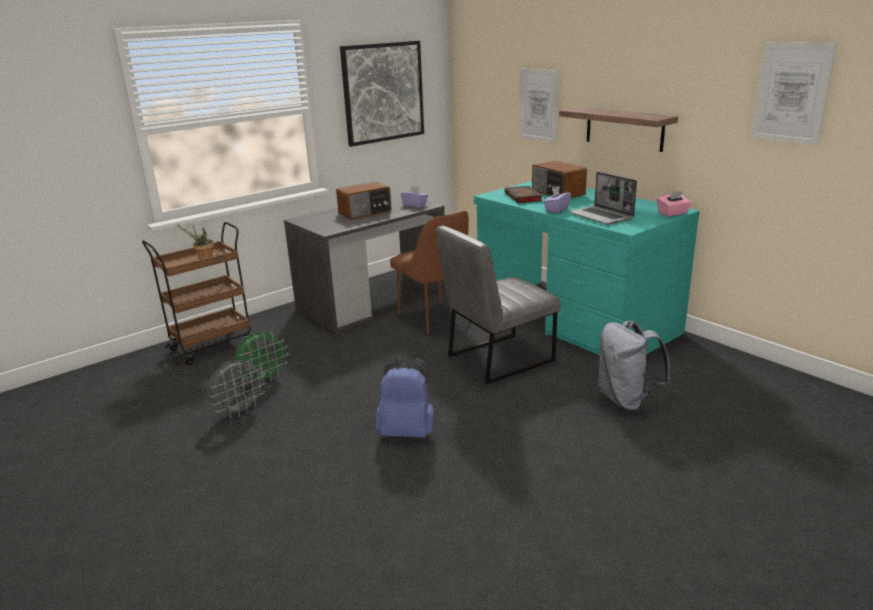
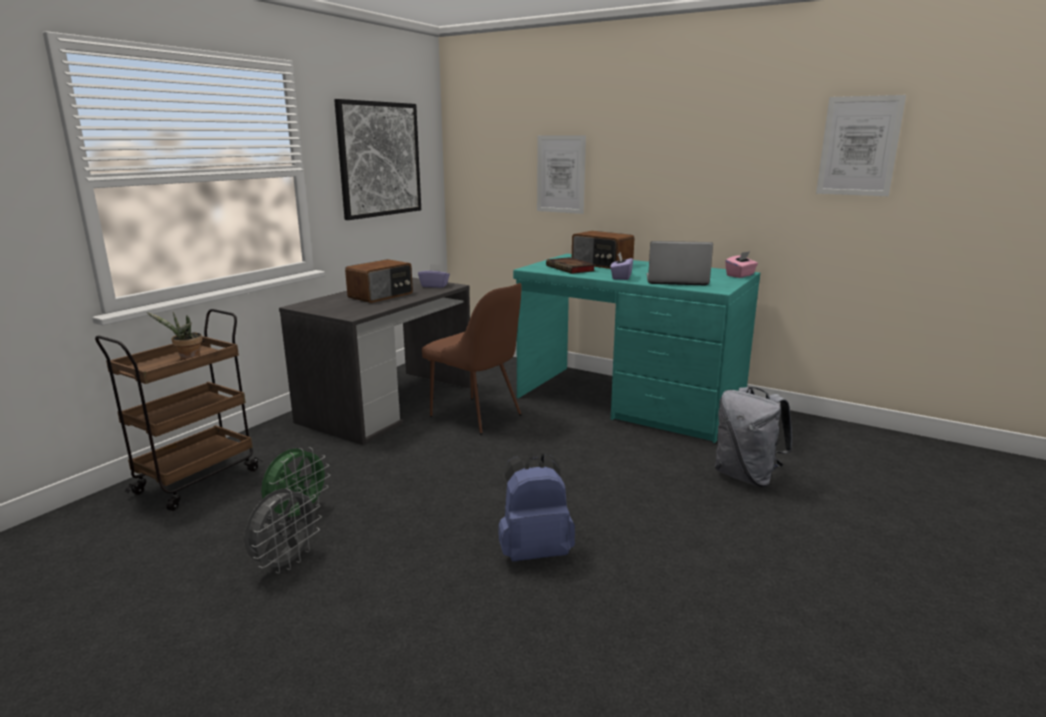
camera: 20 degrees left, 5 degrees down
(498, 358) = (579, 450): grey chair -> none
(602, 216) = (675, 281): laptop -> laptop turned 150 degrees clockwise
(624, 129) = (667, 193): shelf -> none

